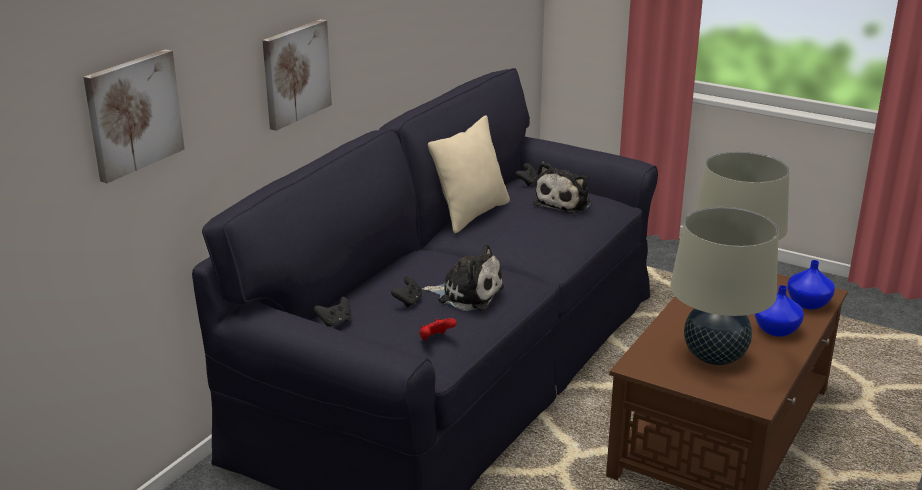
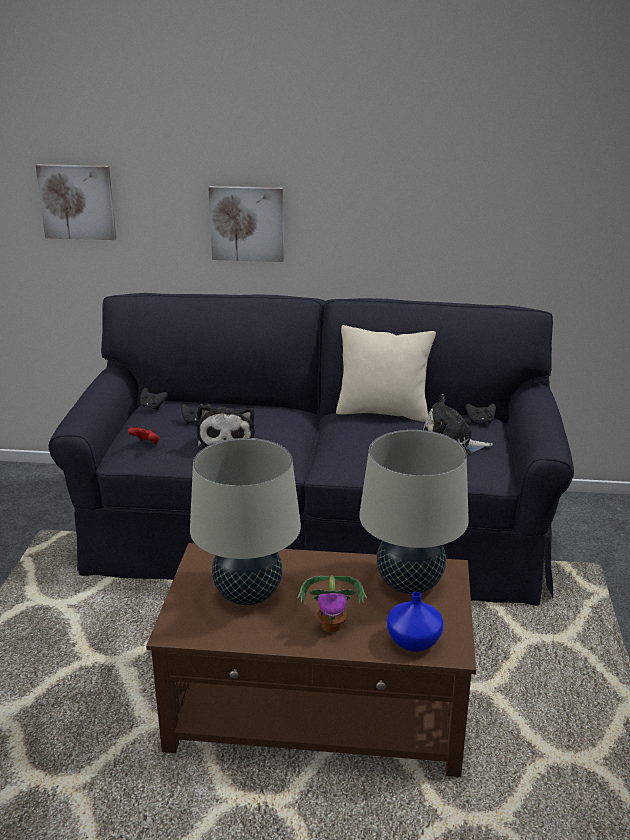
camera: 65 degrees right, 0 degrees up
(775, 329) = (332, 625): blue vase -> potted plant

